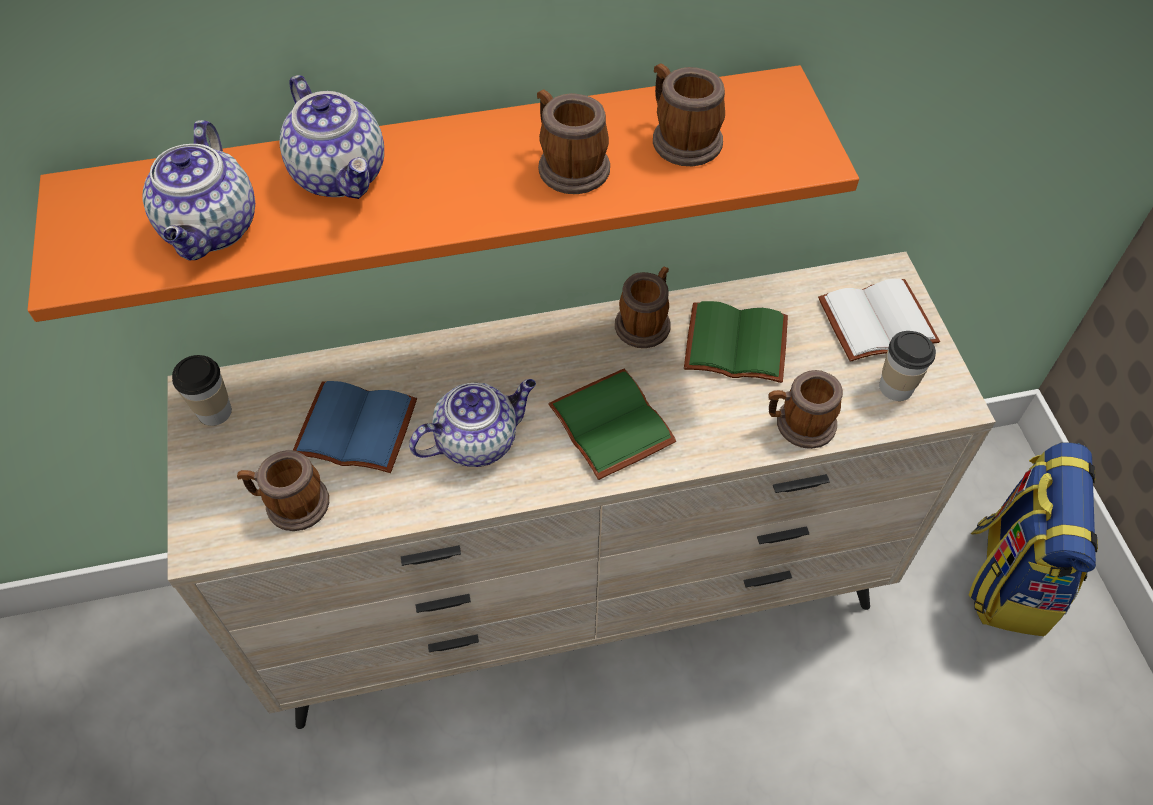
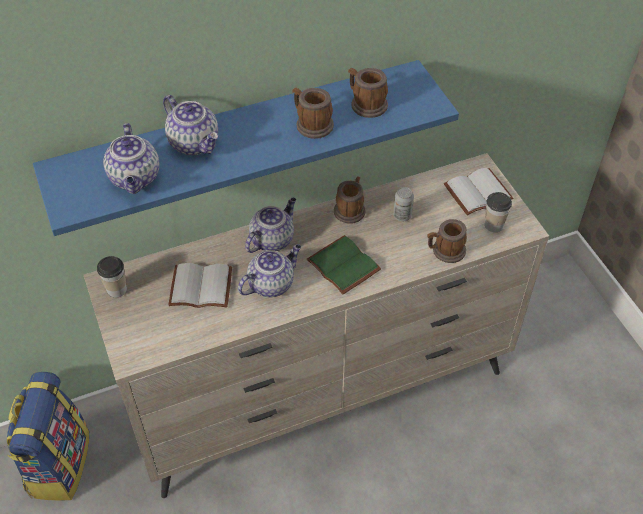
camera: 10 degrees left, 5 degrees down
(290, 504) = (174, 331): mug -> none
(353, 431) = (199, 289): blue book -> white book
(444, 171) = (238, 137): orange shelf -> blue shelf
(498, 358) = (272, 239): none -> teapot
(734, 346) = (402, 216): green book -> can
(1008, 577) = (578, 343): backpack -> backpack (58, 463)

